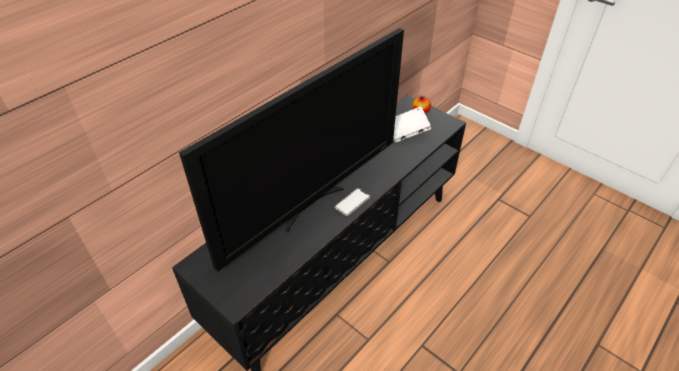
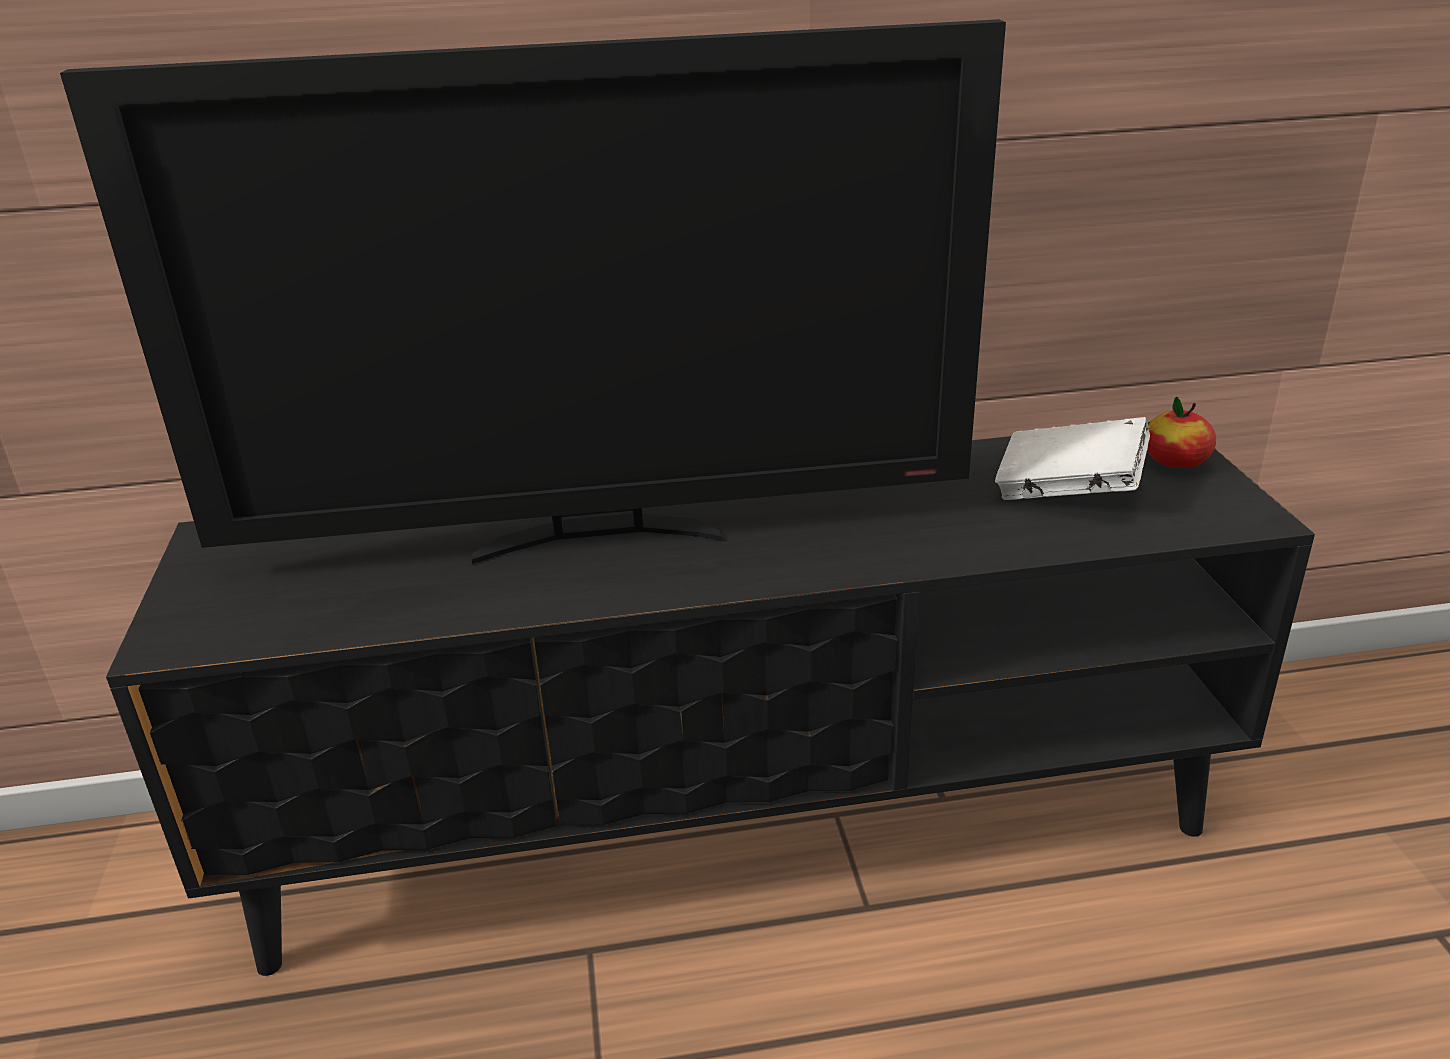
camera: 40 degrees right, 15 degrees down
(352, 202) = (706, 574): phone -> none

